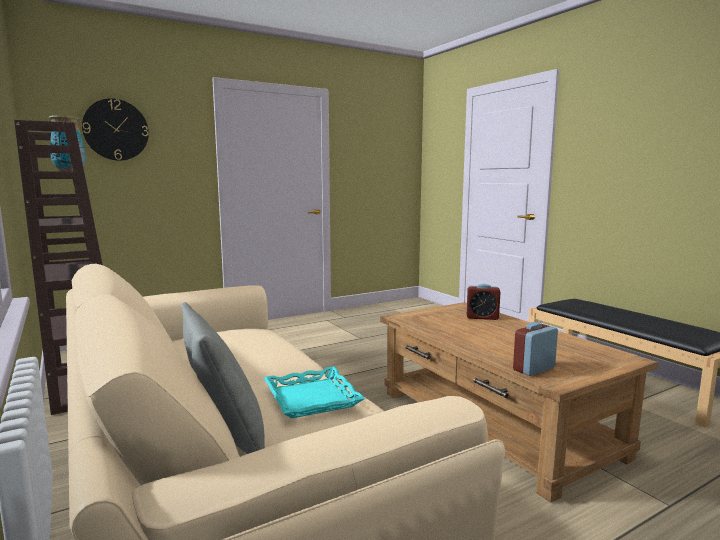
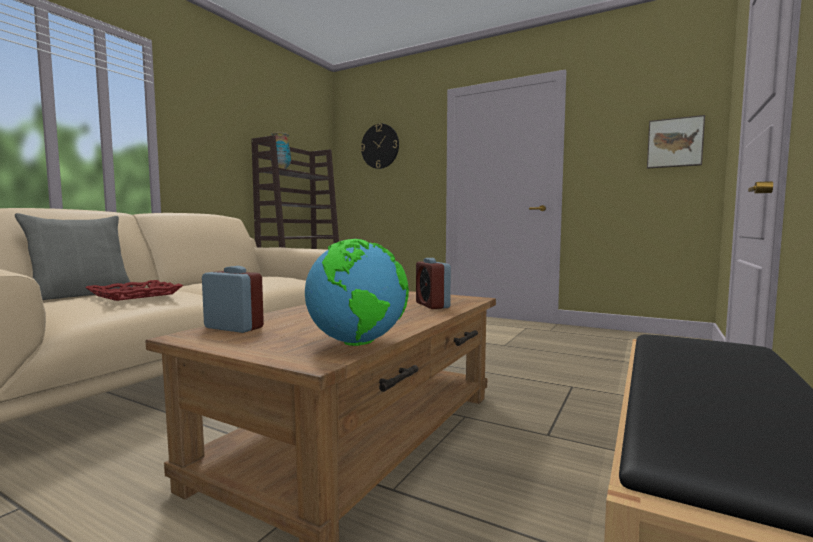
camera: 60 degrees right, 5 degrees down
(311, 398) = (135, 295): turquoise tray -> red tray
(397, 163) = (674, 143): none -> picture
(593, 347) = (358, 343): none -> globe

